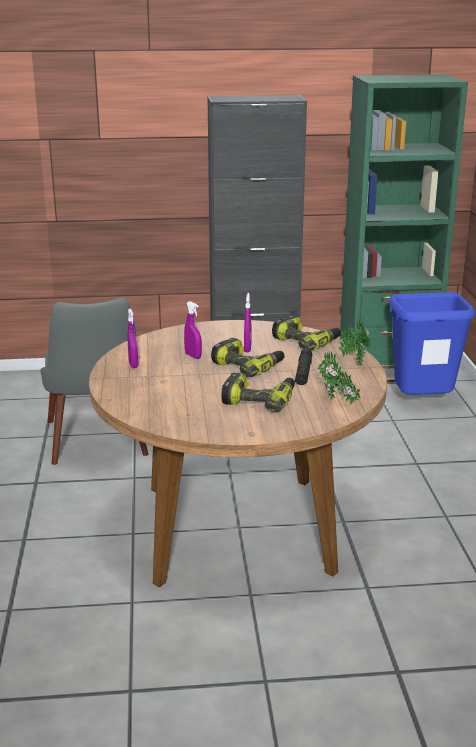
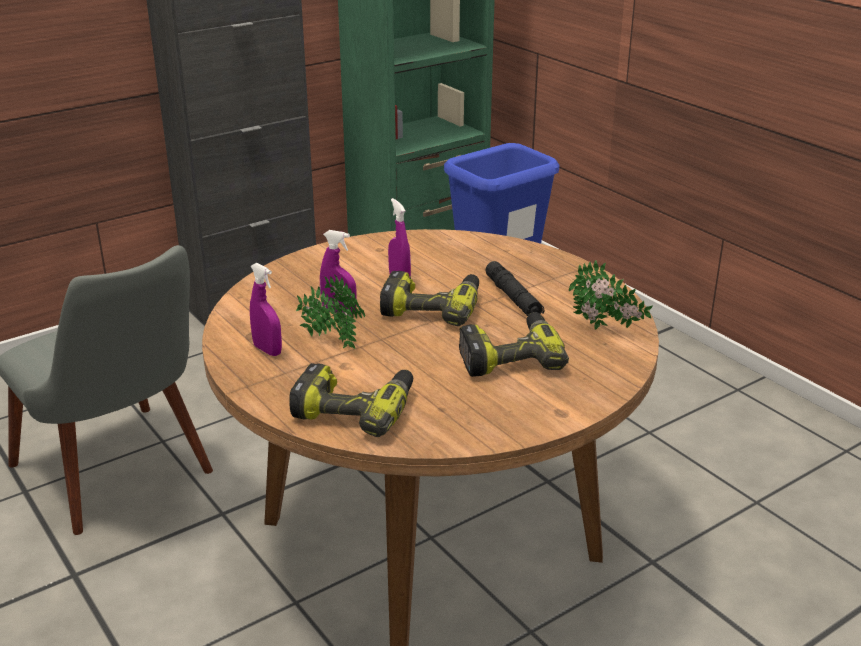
camera: 30 degrees left, 5 degrees up
(306, 341) = (462, 251): power drill -> power drill (355, 409)
(353, 361) = (552, 264): potted plant -> potted plant (331, 340)

